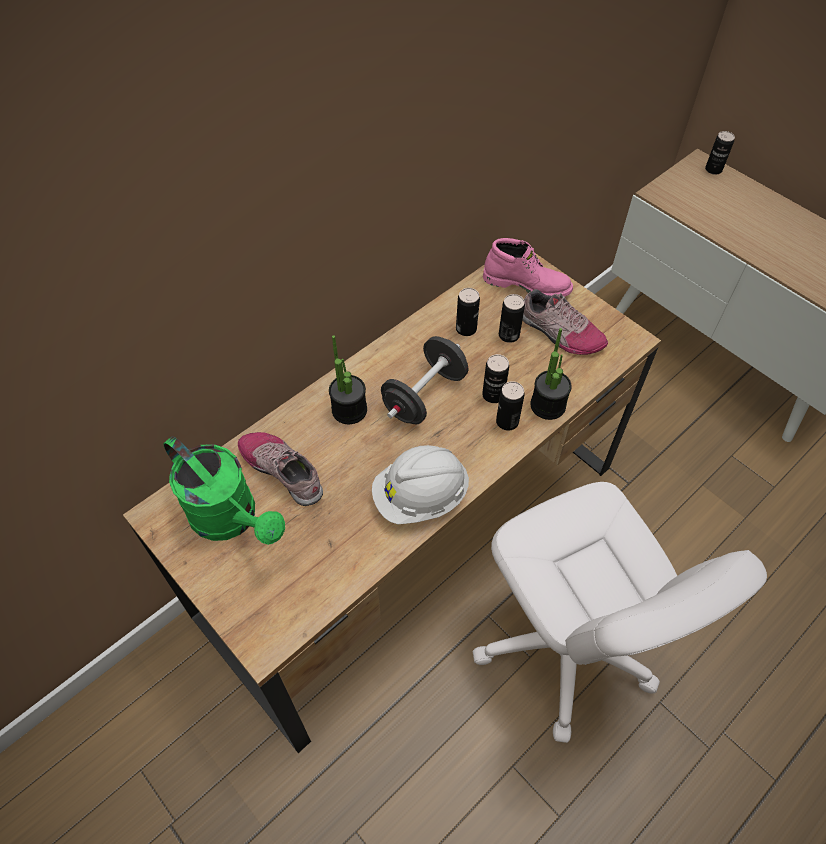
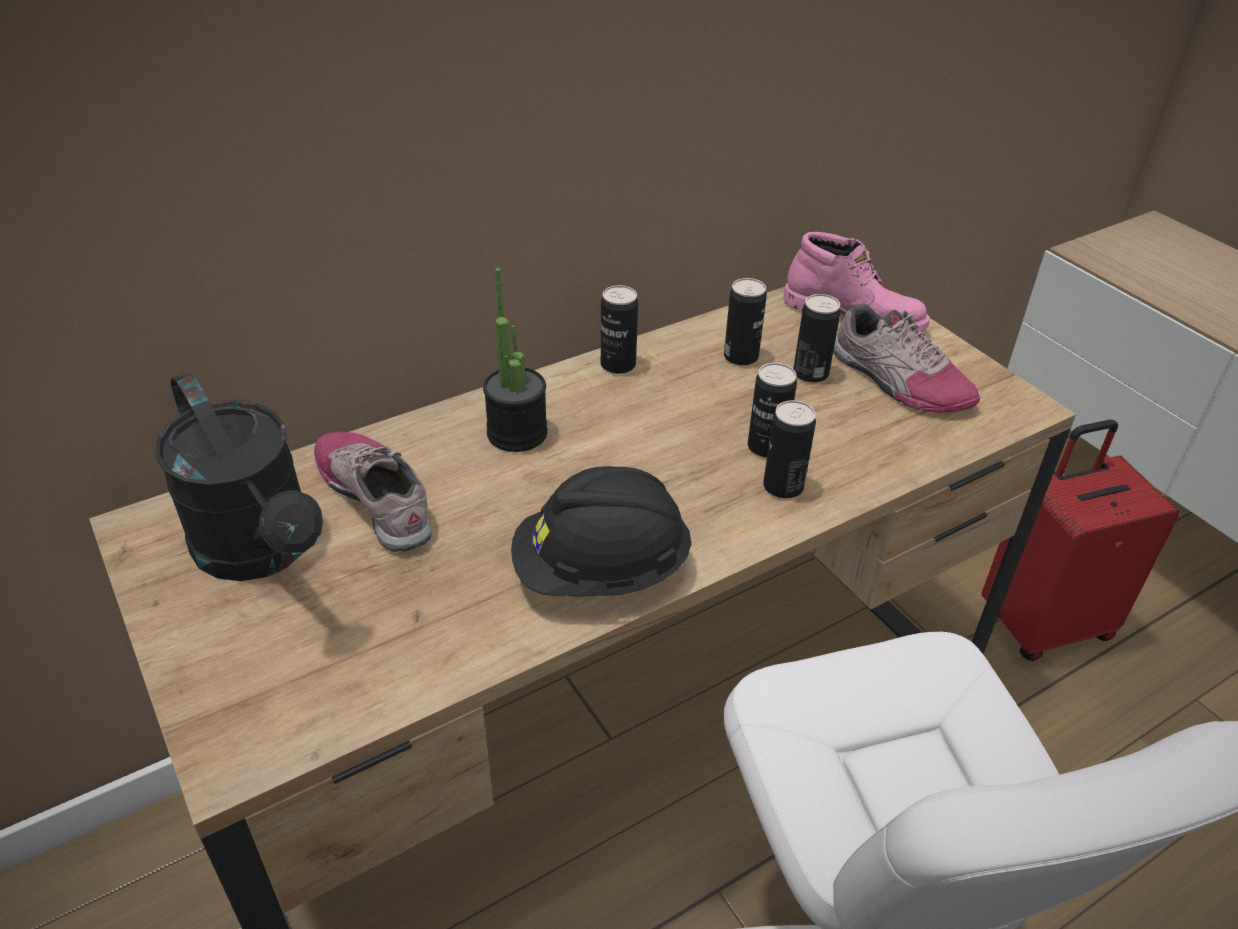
camera: 10 degrees right, 15 degrees down
(232, 518) = (263, 551): green watering can -> black watering can
(420, 497) = (601, 571): white hard hat -> black hard hat
(424, 395) = (648, 431): black dumbbell -> none
(548, 405) = (860, 474): potted plant -> none
(645, 422) = (1043, 623): none -> red suitcase
(713, 169) = (1179, 236): can -> can (618, 365)

